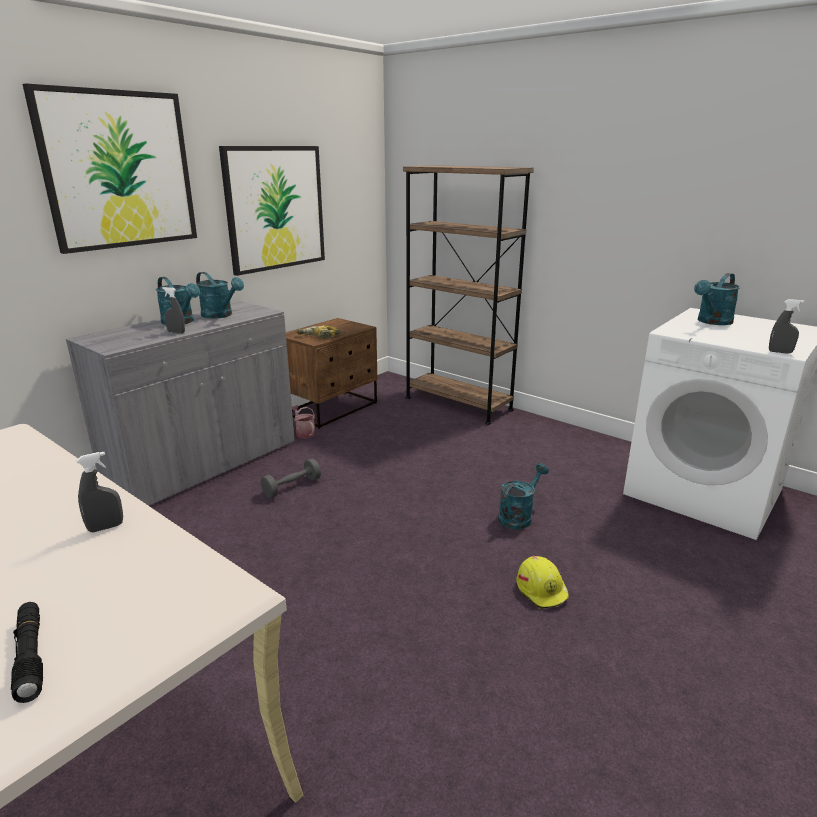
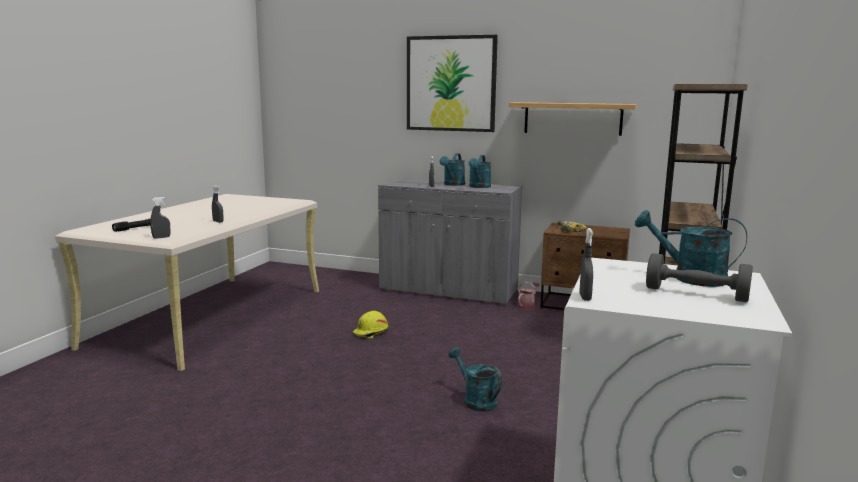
camera: 70 degrees right, 10 degrees down
(198, 606) = (161, 237): none -> grey spray bottle
(275, 208) = (572, 118): picture -> shelf
(292, 487) = (443, 317): grey dumbbell -> grey dumbbell (696, 294)
(518, 516) = (475, 400): turquoise watering can -> turquoise watering can turned 150 degrees counterclockwise
(542, 590) = (372, 419): yellow hard hat -> yellow hard hat (371, 332)

